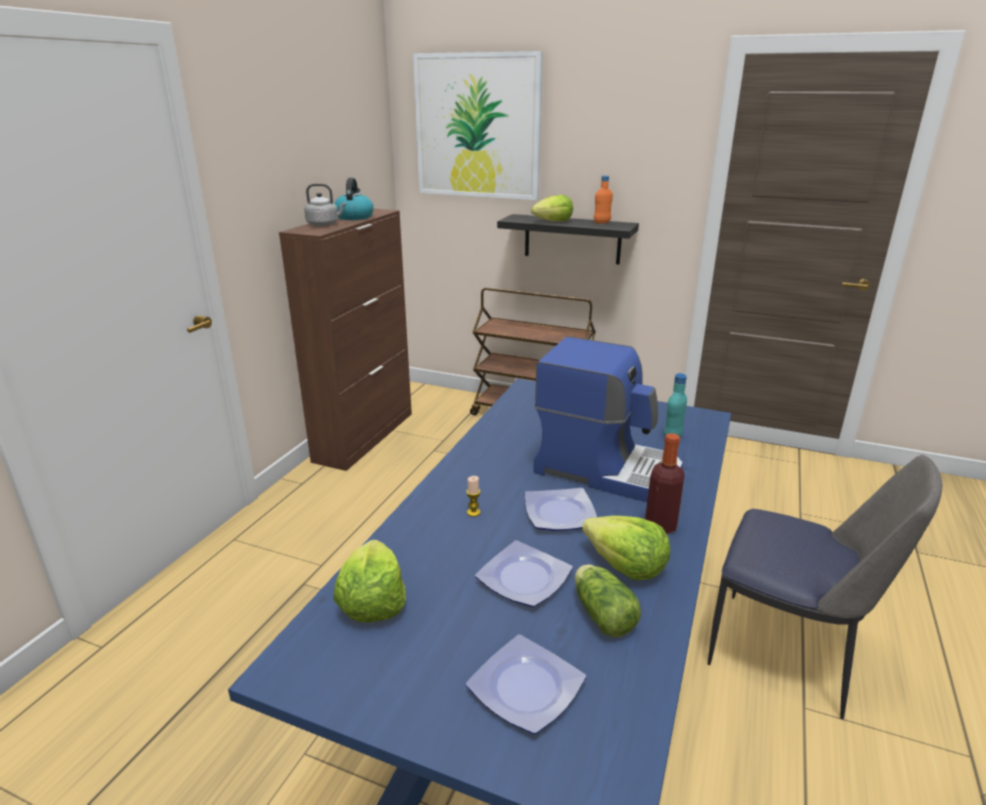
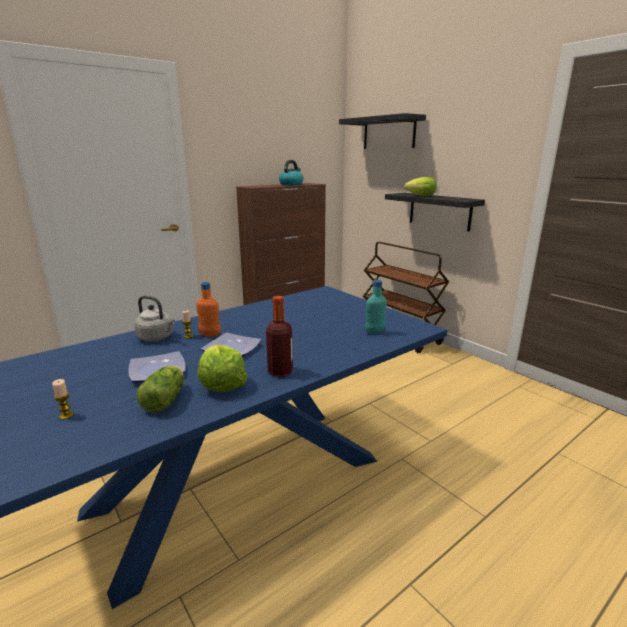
camera: 30 degrees right, 5 degrees down
(324, 224) = (266, 185): grey kettle -> grey kettle (157, 338)
(372, 601) = (76, 357): lettuce -> none
(478, 127) = (389, 133): picture -> black shelf
(523, 688) = (66, 415): plate -> candle
(602, 222) = (455, 198): orange bottle -> orange bottle (210, 335)
(607, 469) = (300, 337): coffee machine -> none
(788, 653) = (437, 542): chair -> none

